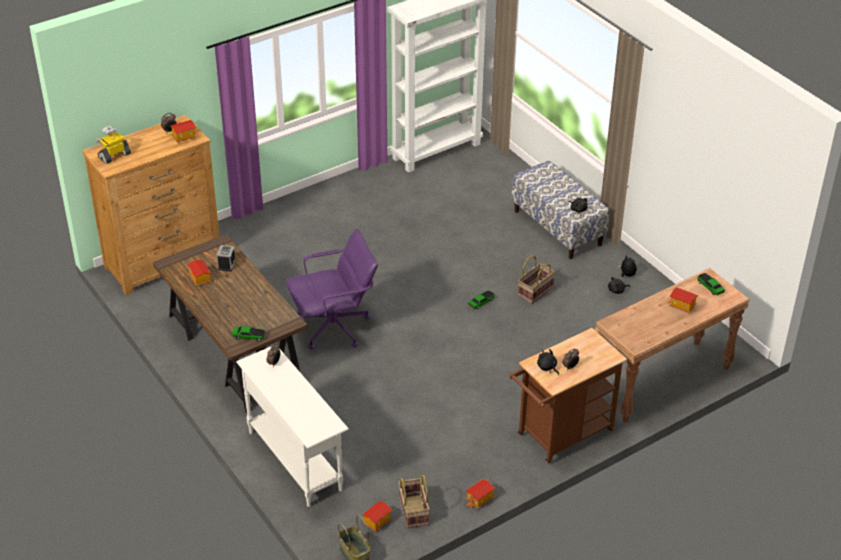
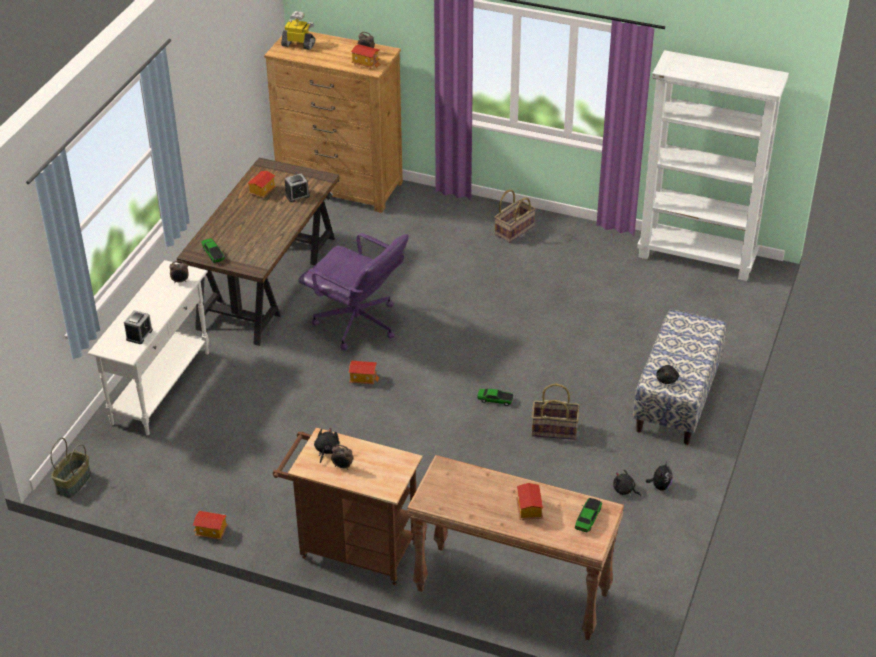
camera: 55 degrees right, 0 degrees up
(316, 410) = (139, 335): none -> alarm clock
(377, 522) = (126, 477): toy house -> toy house (363, 378)
(413, 511) = (158, 493): basket -> basket (514, 230)

